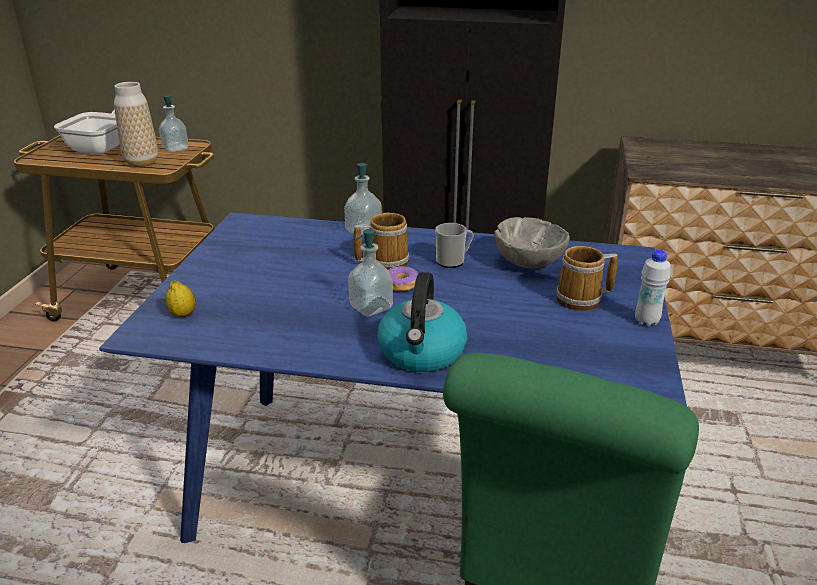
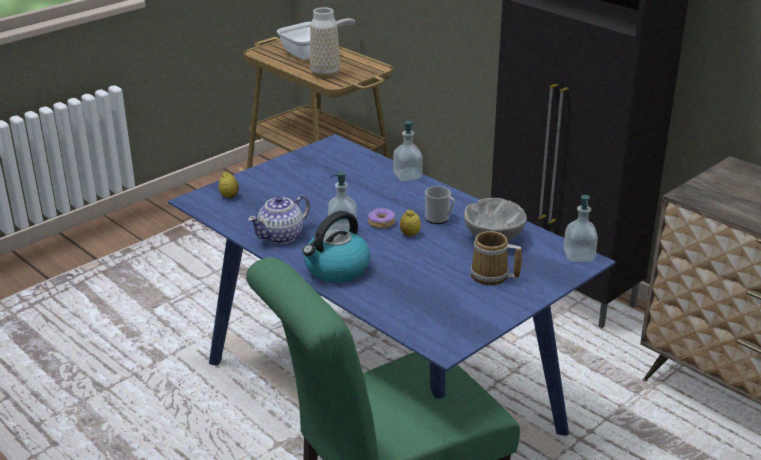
camera: 35 degrees right, 0 degrees up
(175, 148) = (361, 68): soap dispenser -> soap dispenser (578, 256)
(308, 338) = (281, 236): none -> teapot
(385, 261) = (392, 203): mug -> none
(446, 286) = (410, 234): none -> lemon
(646, 321) = (515, 307): white bottle -> none

